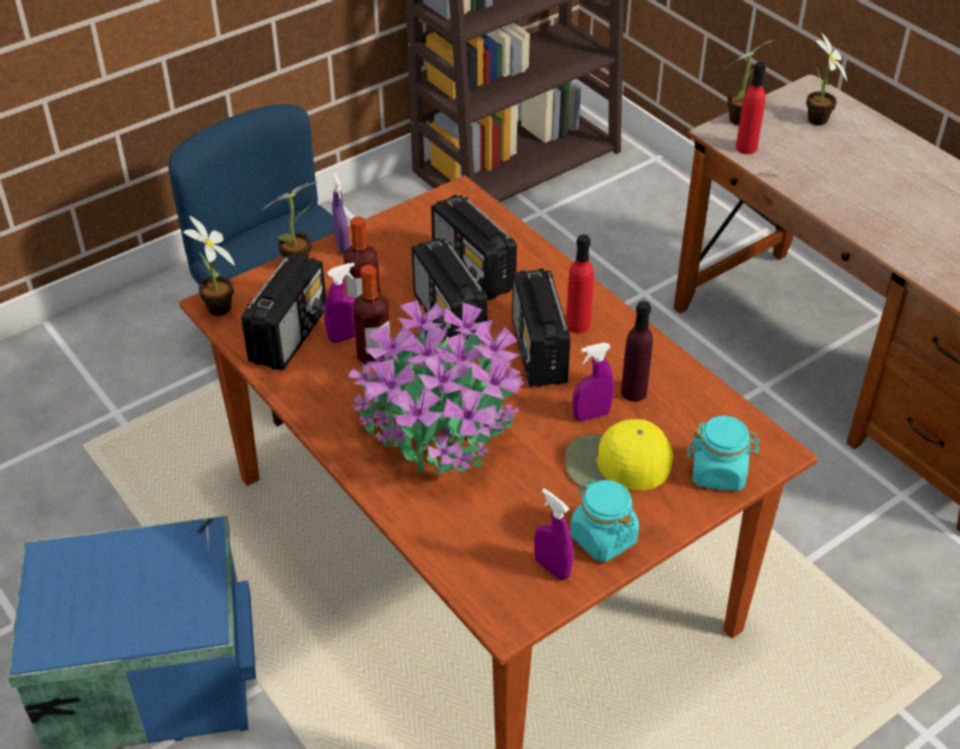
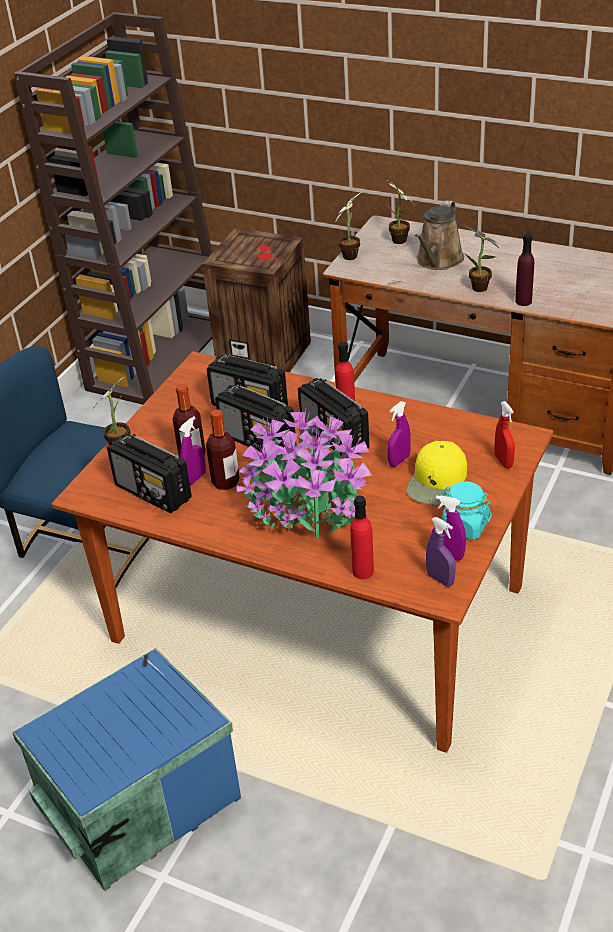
camera: 25 degrees left, 5 degrees down
(218, 311) = (88, 498): potted plant -> potted plant (481, 289)
(289, 335) = (153, 493): radio -> radio turned 135 degrees clockwise
(342, 245) = (143, 424): purple spray bottle -> purple spray bottle (440, 579)
(616, 464) = (438, 482): yellow cap -> yellow cap turned 45 degrees counterclockwise
(633, 392) = (414, 437): purple bottle -> purple bottle (523, 301)
(640, 203) = (266, 355): none -> crate
(719, 472) = (503, 461): turquoise jar -> red spray bottle
(746, 148) = (368, 271): red bottle -> red bottle (363, 571)
(846, 165) = (438, 261): none -> brown watering can

